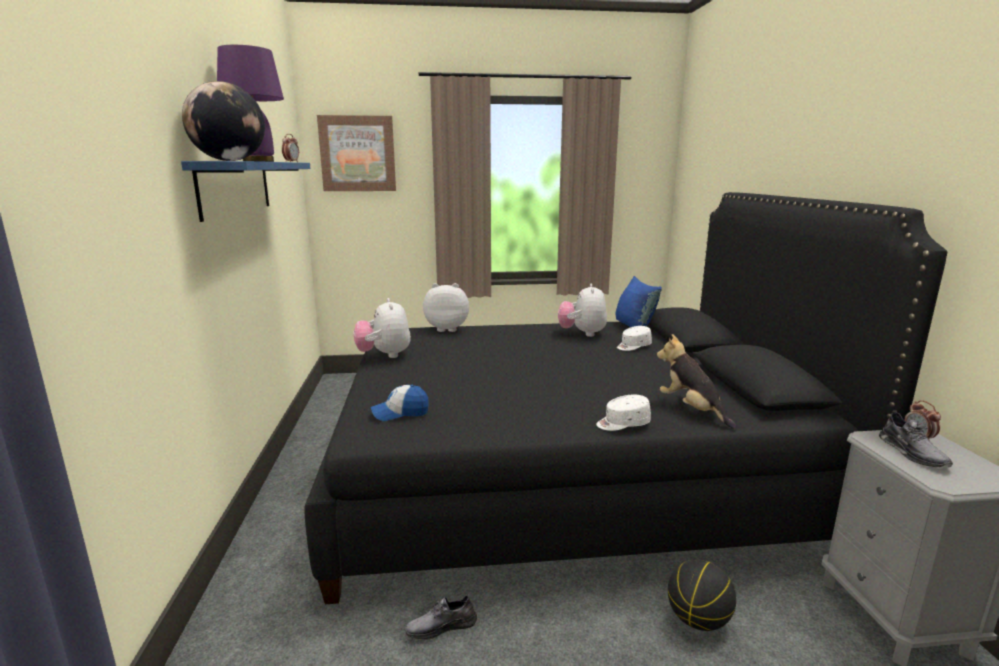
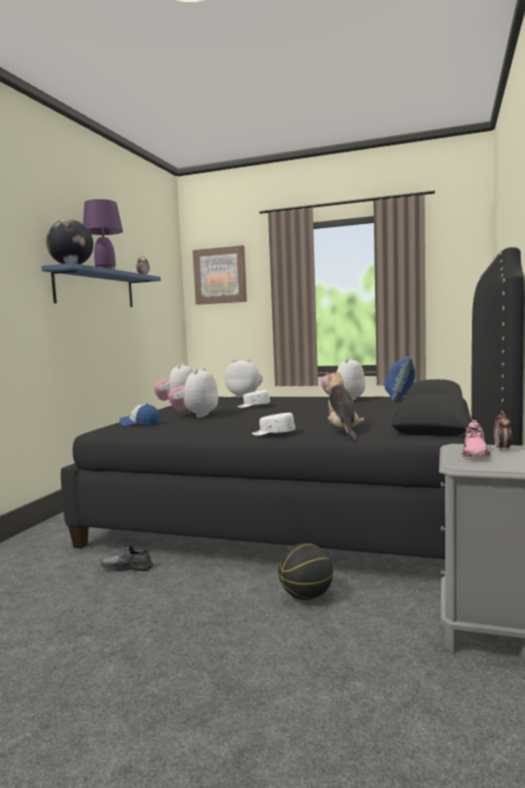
camera: 25 degrees right, 10 degrees down
(451, 383) = (196, 416): none -> plush toy
(633, 346) = (372, 406): white cap -> white cap (254, 406)
(912, 452) = (475, 453): grey shoe -> pink shoe

